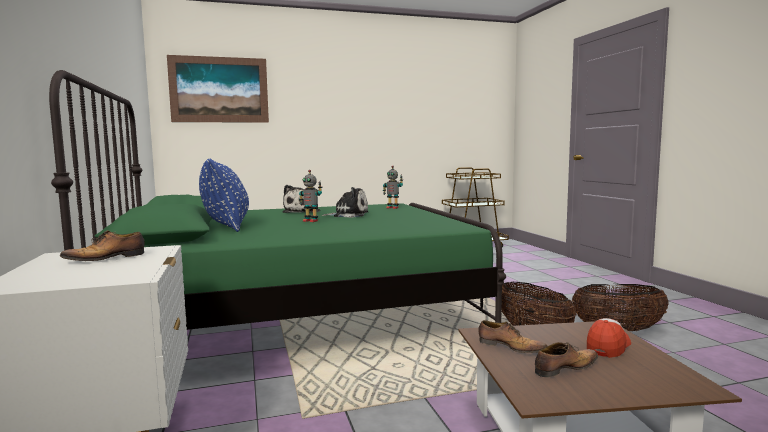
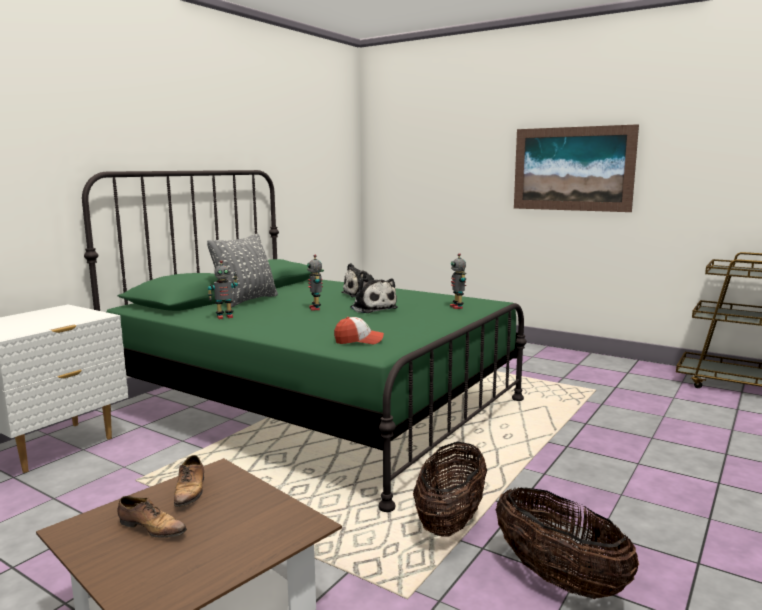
camera: 50 degrees right, 5 degrees up
(106, 258) = (58, 317): shoe -> none
(219, 90) = (419, 139): picture -> picture (572, 169)
(226, 227) = (246, 301): blue pillow -> grey pillow
(265, 235) = (224, 317): none -> toy robot
(608, 346) = (239, 539): cap -> cap (359, 341)

